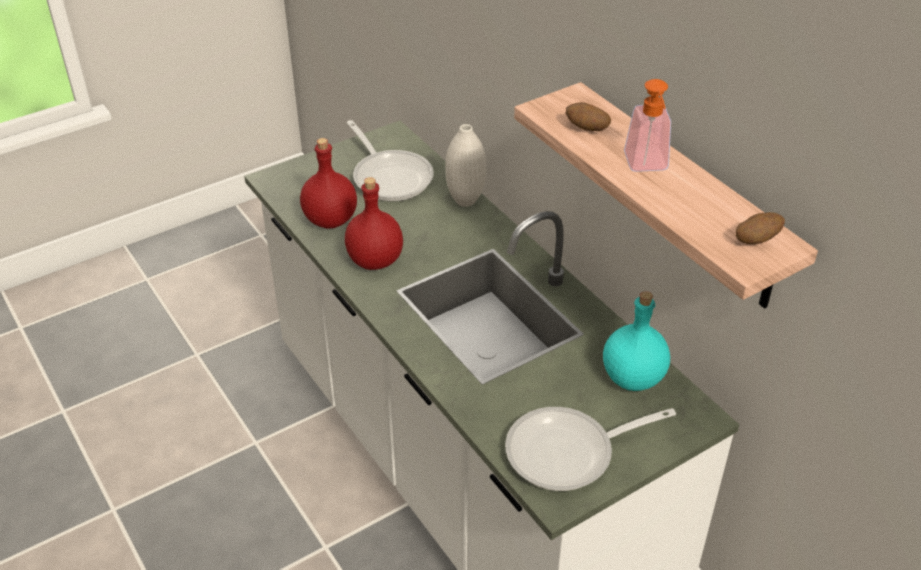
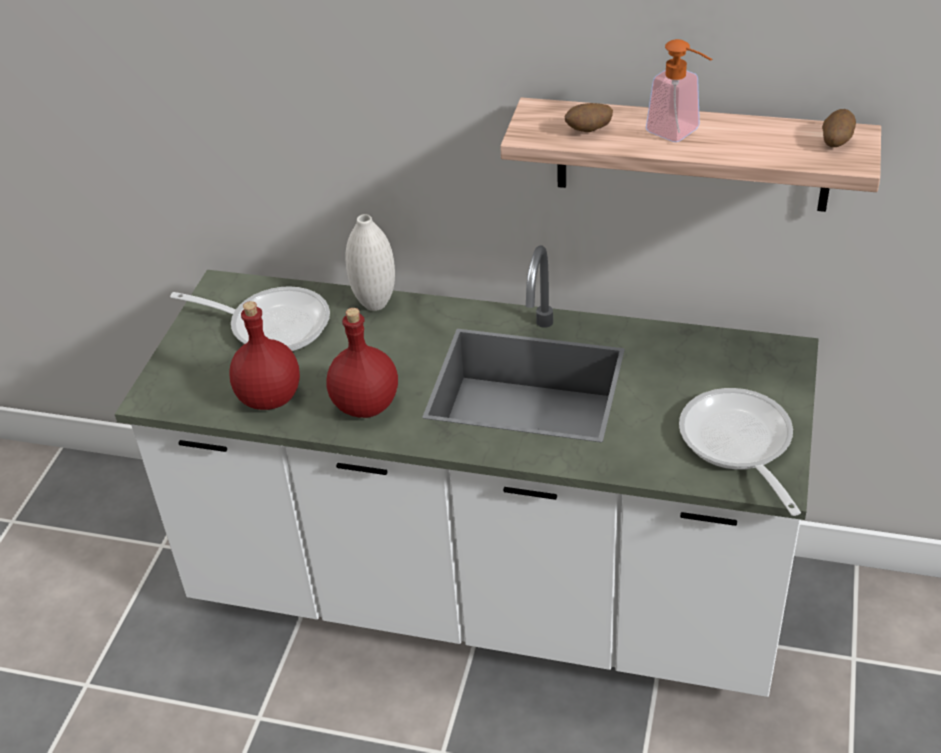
camera: 40 degrees left, 0 degrees up
(569, 453) = (738, 445): frying pan -> frying pan turned 135 degrees clockwise
(634, 378) = (706, 355): turquoise bottle -> none

